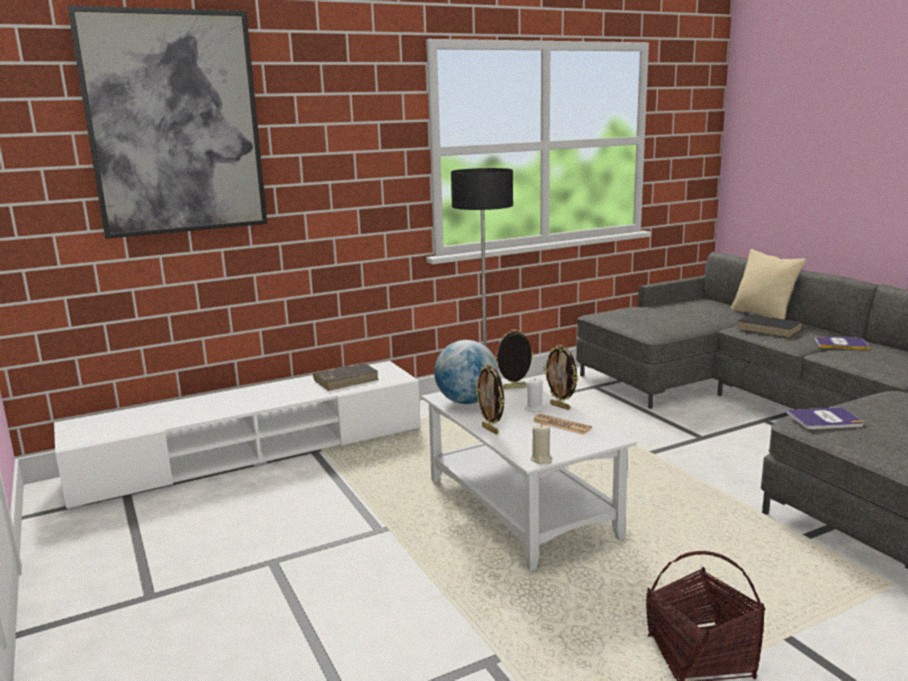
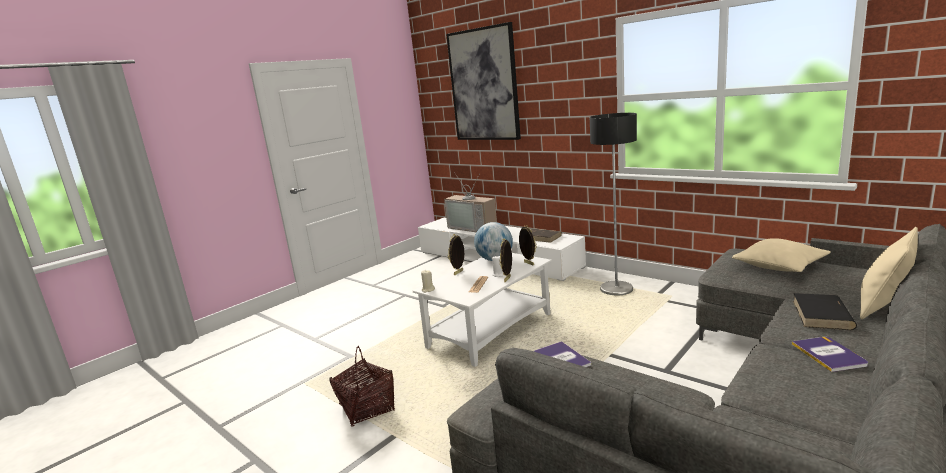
camera: 70 degrees right, 0 degrees up
(192, 409) = (474, 227): none -> television
(655, 314) = (779, 266): none -> beige pillow

